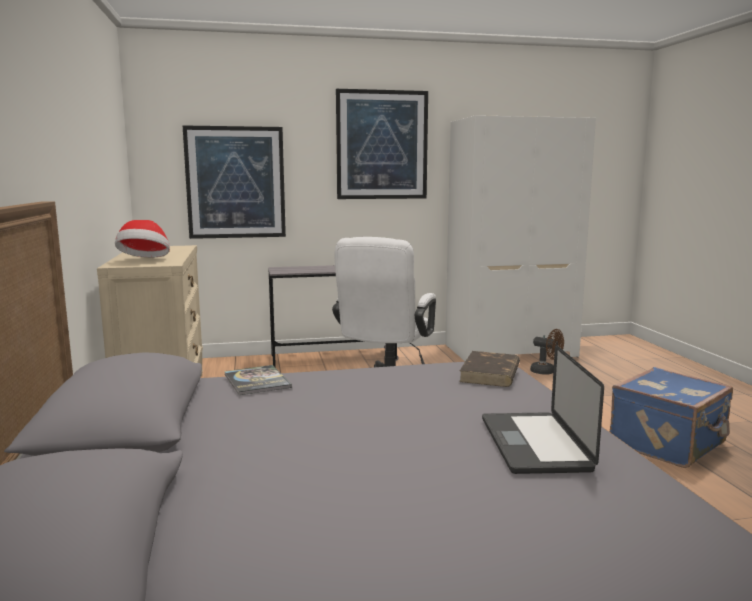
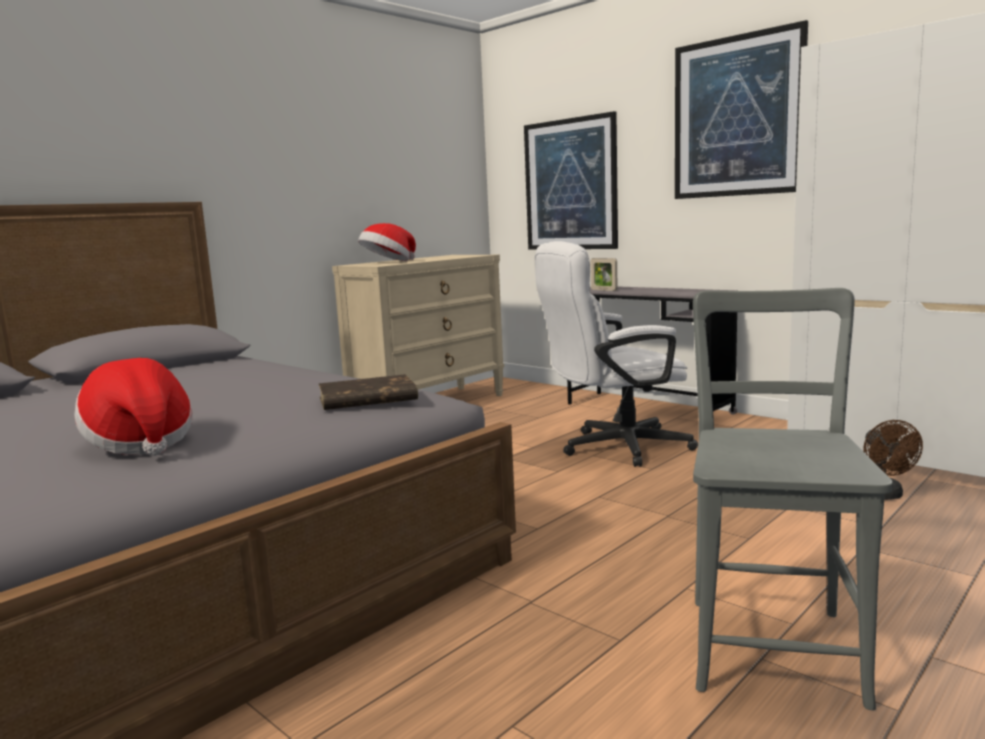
camera: 55 degrees right, 0 degrees up
(257, 381) = (245, 364): book -> none
(298, 270) = (604, 290): none -> picture frame
(534, 444) = (140, 443): laptop -> hat
(669, 444) = (771, 642): blue suitcase -> grey chair

